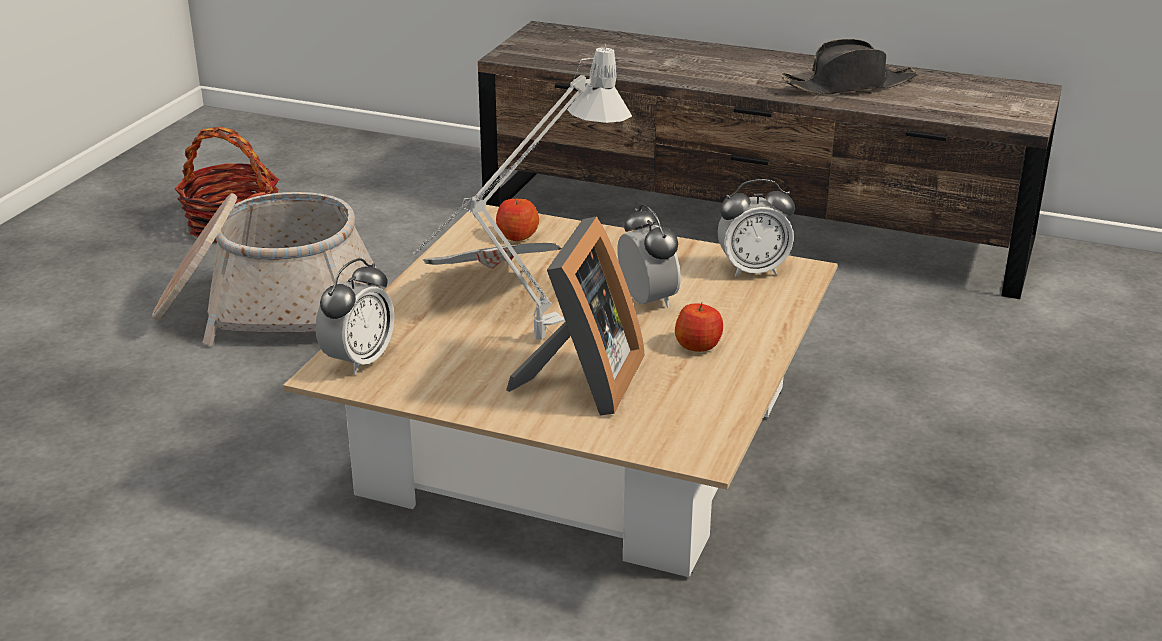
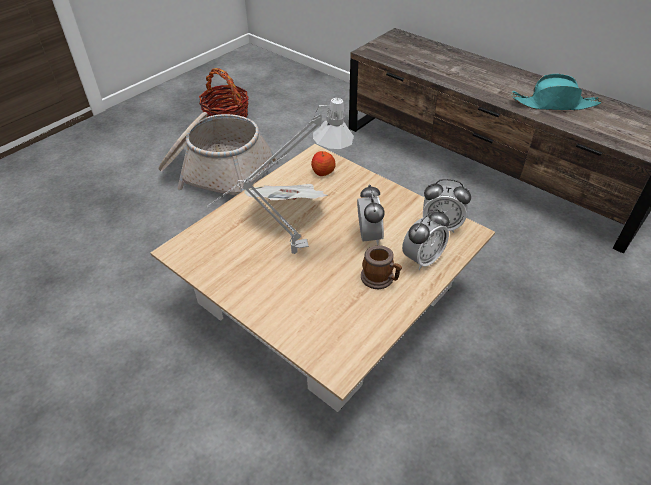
camera: 20 degrees right, 15 degrees up
(359, 360) = (195, 245): alarm clock -> alarm clock (422, 259)
(582, 382) = (301, 291): picture frame -> none
(698, 345) = (380, 279): apple -> mug
(849, 86) = (554, 104): black hat -> turquoise hat

